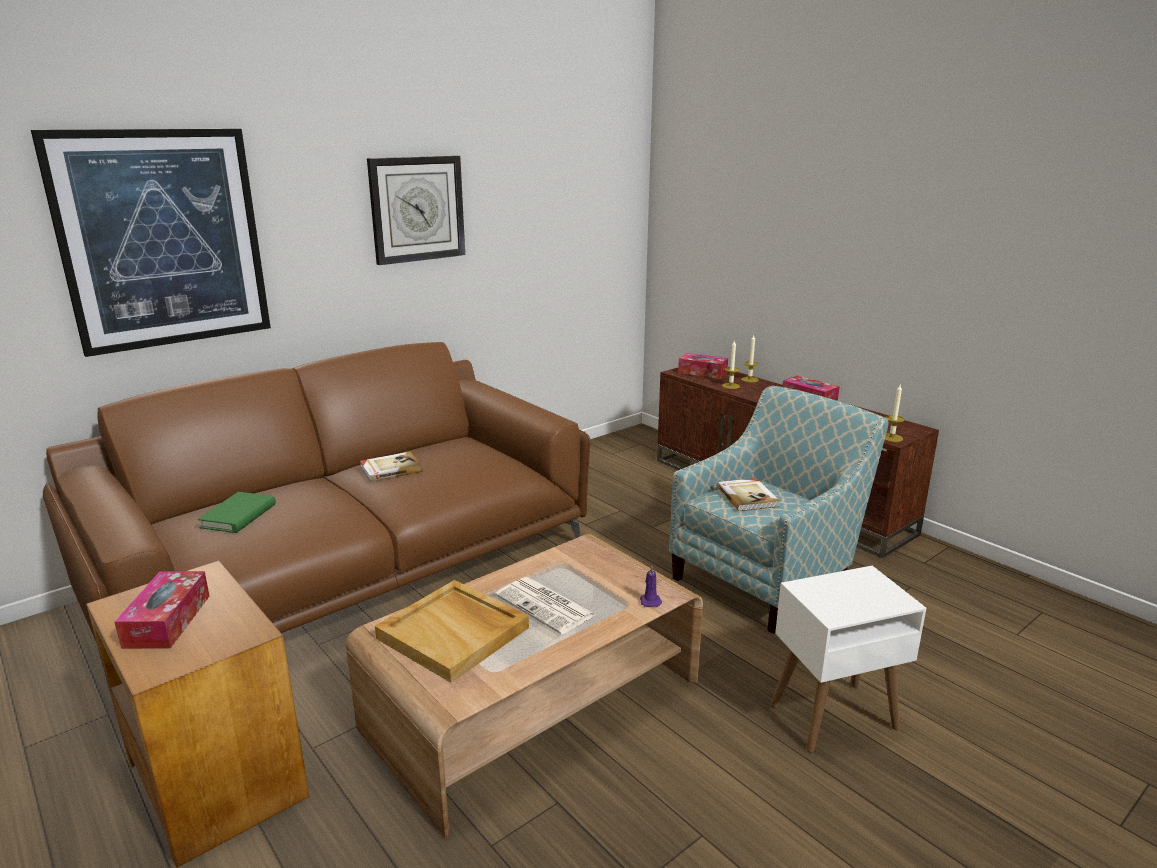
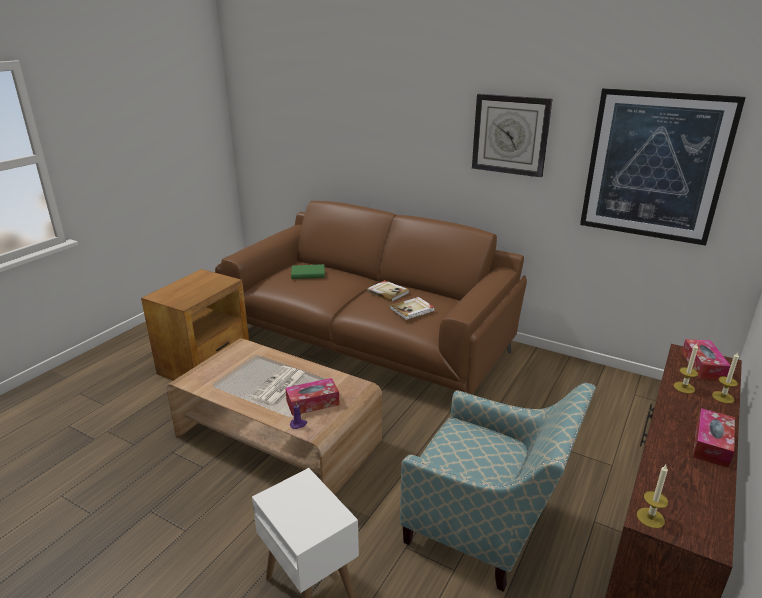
camera: 70 degrees right, 5 degrees up
(163, 239) = (360, 126): picture -> picture (654, 166)
(167, 621) = (190, 286): tissue box -> tissue box (312, 403)
(454, 633) = (243, 365): beige tray -> none
(747, 496) = (473, 444): book -> book (412, 310)

